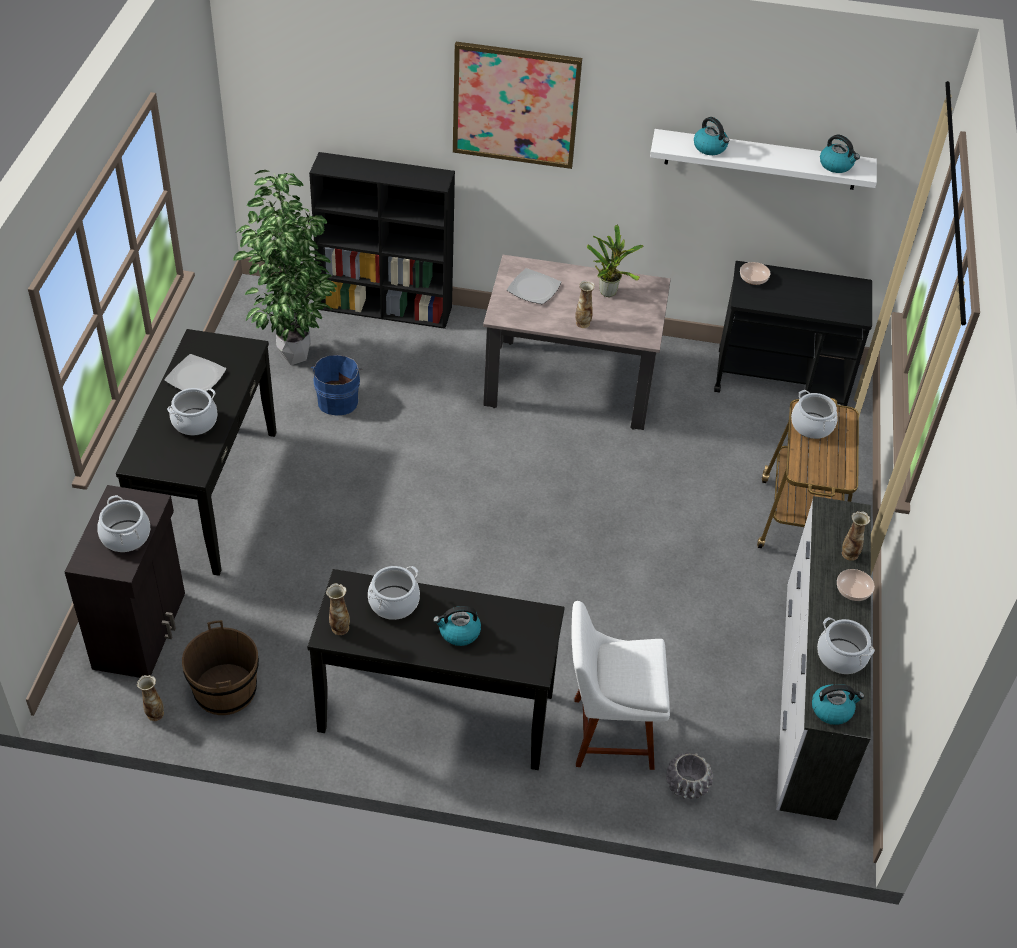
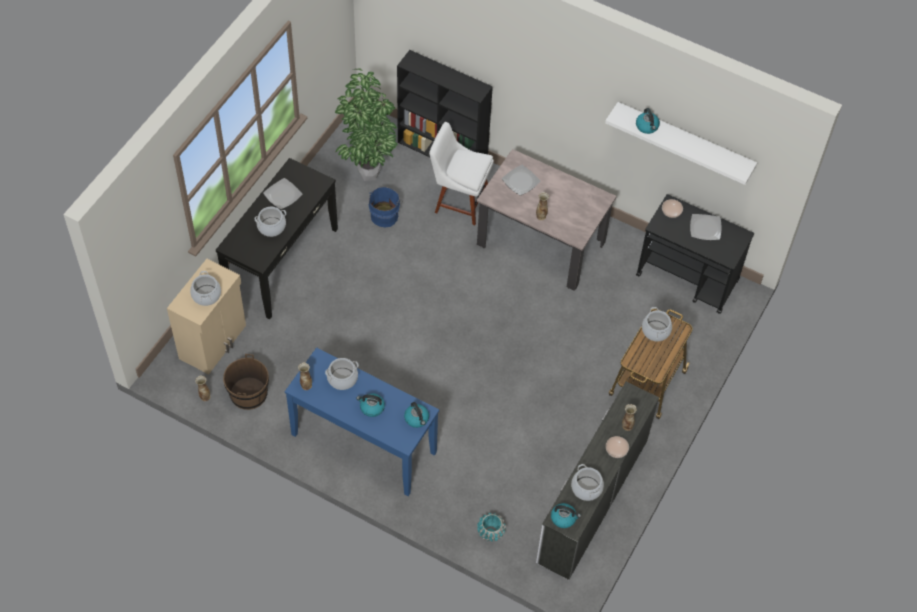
camera: 20 degrees right, 10 degrees up
(141, 630) = (214, 342): black cabinet -> beige cabinet
(436, 713) = (363, 444): black console table -> blue console table
(515, 105) = (532, 61): picture -> none
(607, 733) = (458, 486): white chair -> white chair (459, 201)
(608, 291) = (570, 195): potted plant -> none
(686, 785) = (490, 531): grey planter -> turquoise planter
(808, 288) = (705, 228): none -> plate
(836, 165) = (726, 161): kettle -> kettle (417, 419)

